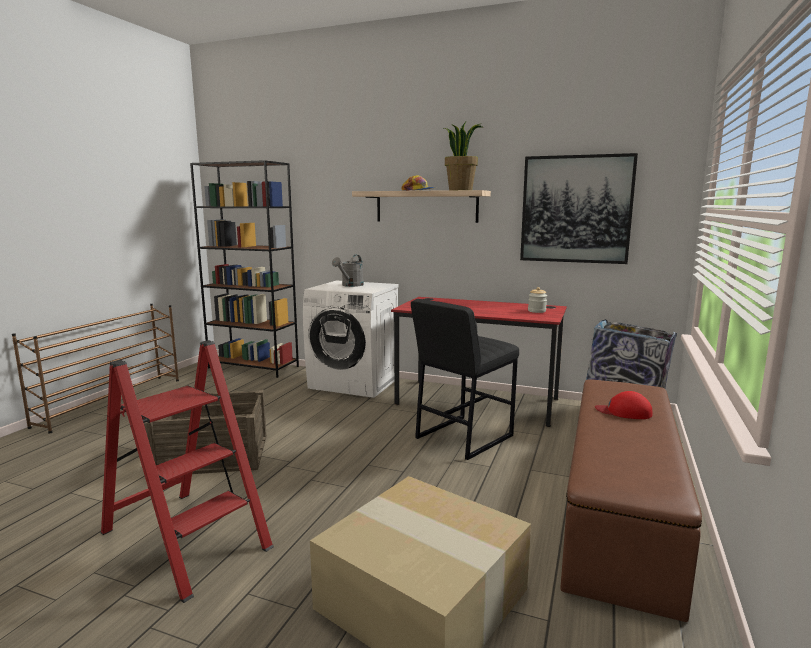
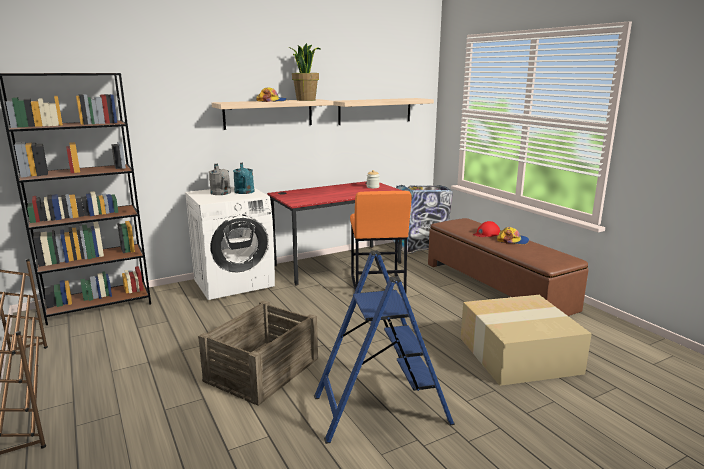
camera: 50 degrees left, 5 degrees up
(184, 538) = (379, 409): red step ladder -> blue step ladder
(368, 287) = (245, 192): none -> turquoise watering can
(462, 437) = (377, 286): black chair -> orange chair
(576, 209) = (375, 111): picture -> shelf
(640, 434) = (512, 240): none -> cap

